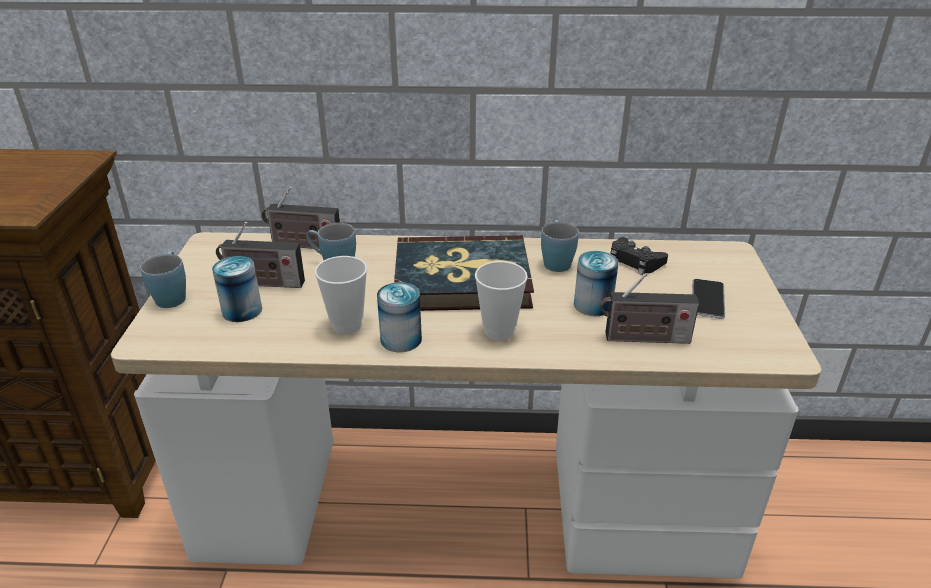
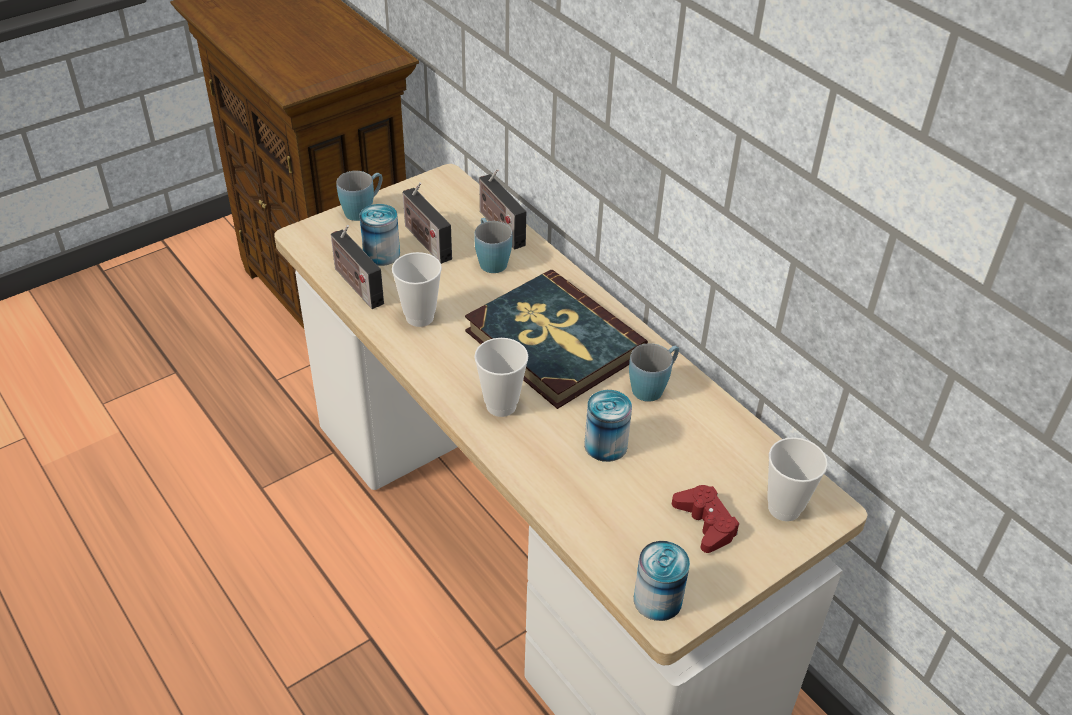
camera: 50 degrees right, 10 degrees up
(401, 339) = (432, 356): can -> can (657, 600)
(634, 261) = (717, 441): black game controller -> none
(643, 338) = (587, 502): radio -> radio (356, 284)
(707, 299) = (705, 523): phone -> red game controller
(719, 266) = (784, 508): none -> cup

